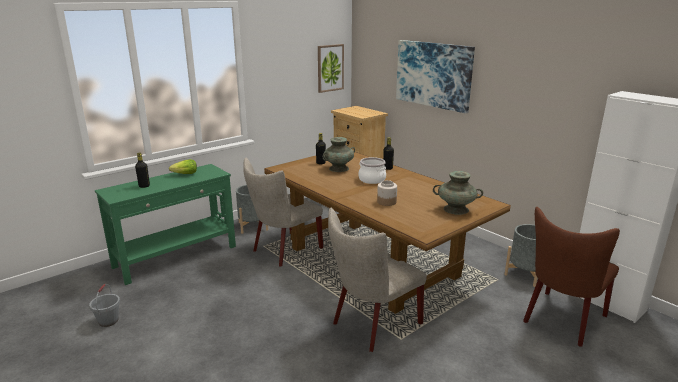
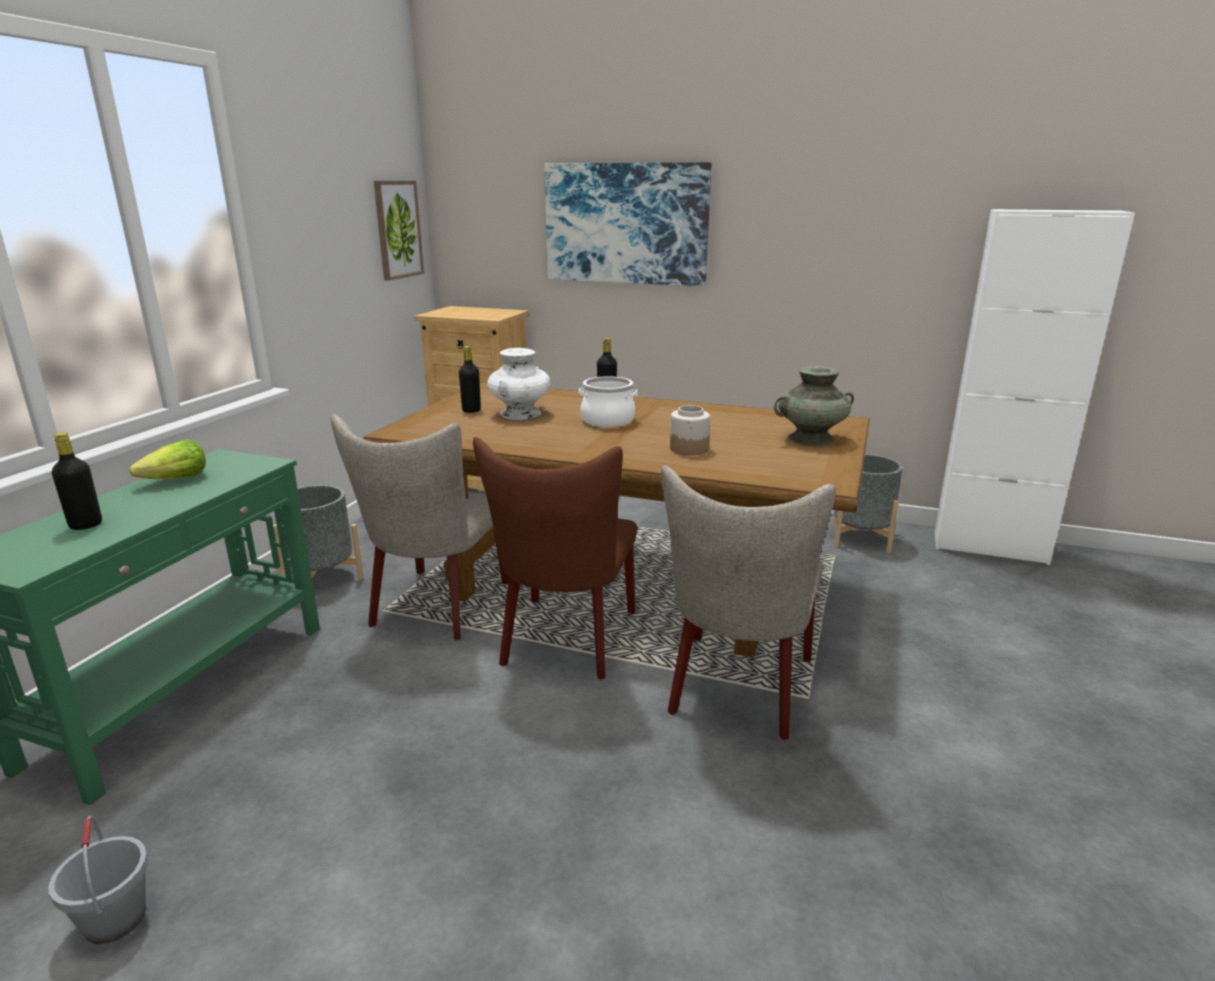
camera: 30 degrees left, 0 degrees up
(339, 168) = (520, 413): turquoise vase -> white vase
(562, 320) = (974, 589): brown chair -> brown chair (565, 642)

